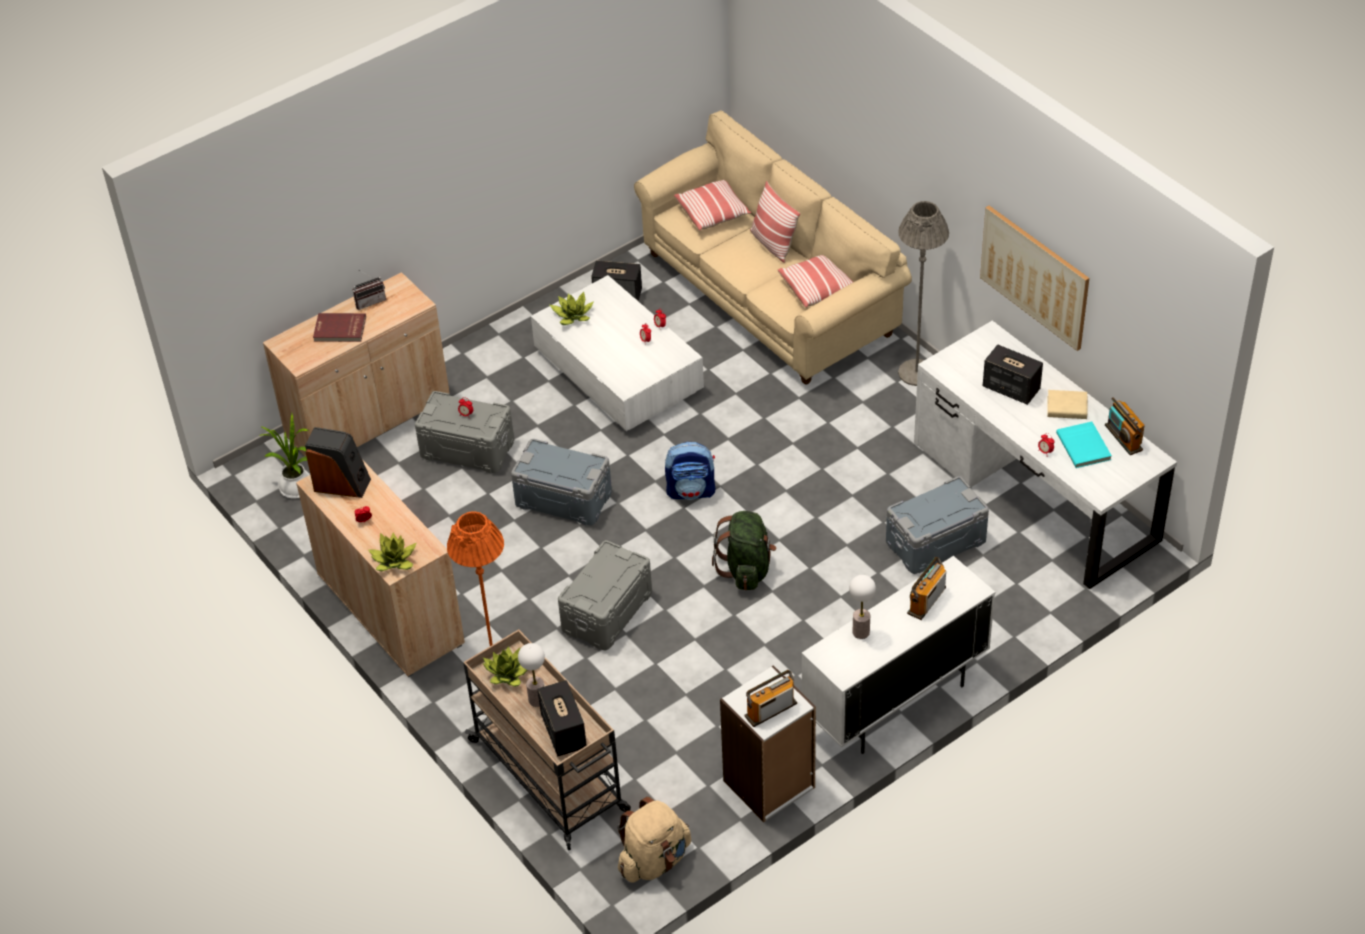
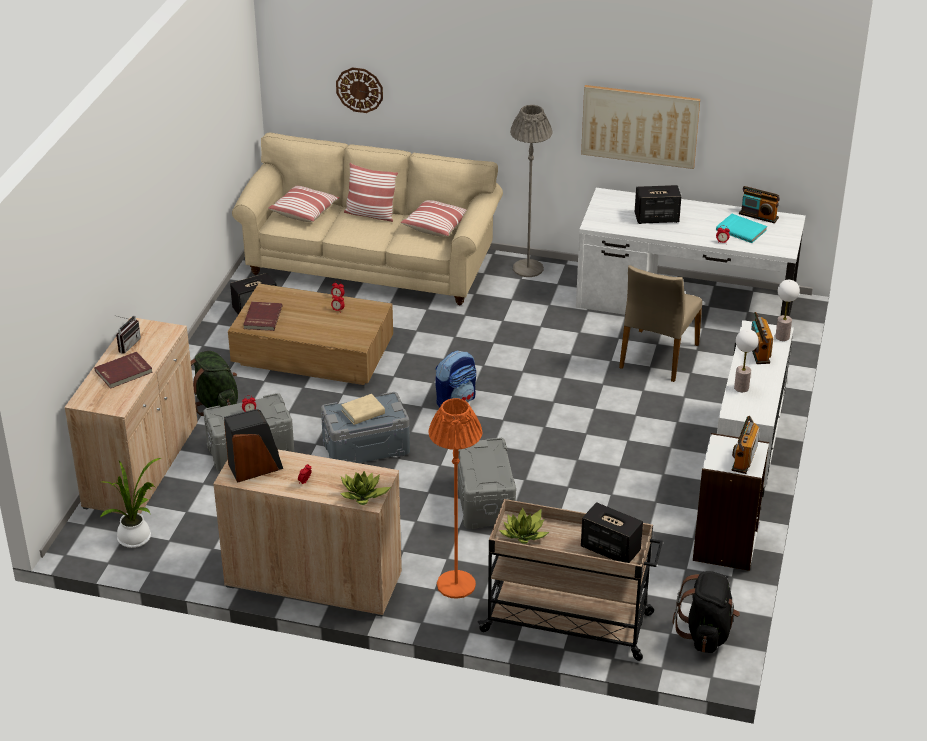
camera: 40 degrees left, 10 degrees down
(537, 699) = (566, 539): table lamp -> table lamp (782, 337)
(572, 316) = (262, 318): potted plant -> red book
(619, 372) = (313, 353): white coffee table -> brown coffee table
(654, 860) = (706, 633): beige backpack -> black backpack
(746, 569) = (552, 429): green backpack -> green backpack (215, 405)
(804, 105) = (359, 89): none -> wall clock
(935, 541) = (657, 356): grey storage box -> beige chair
(1067, 408) = (704, 214): beige book -> beige book (363, 412)

